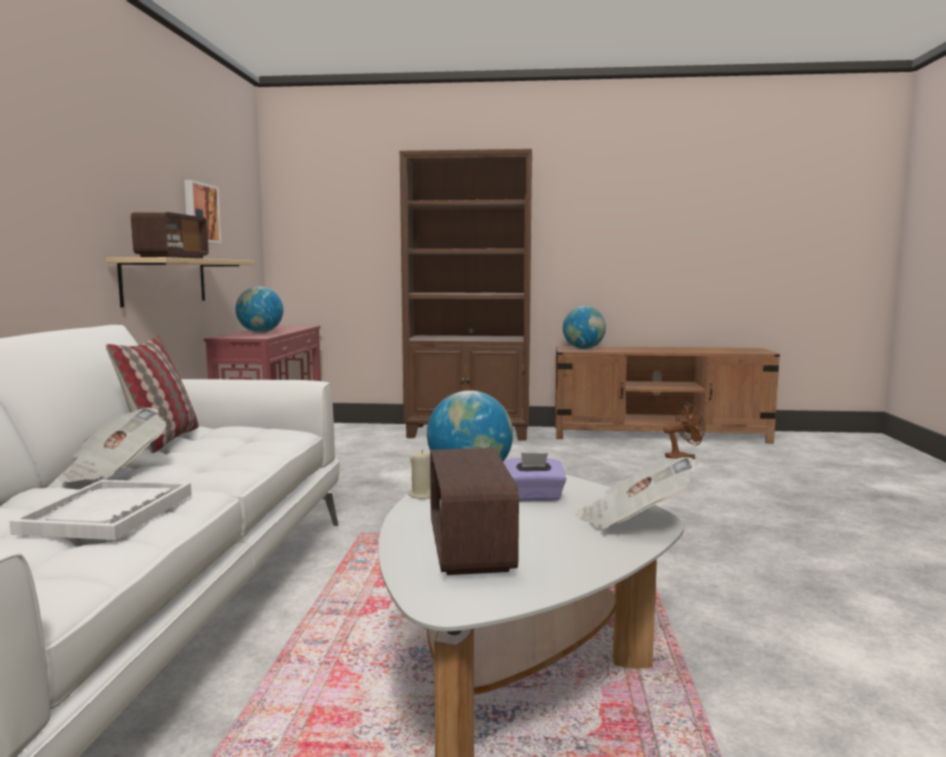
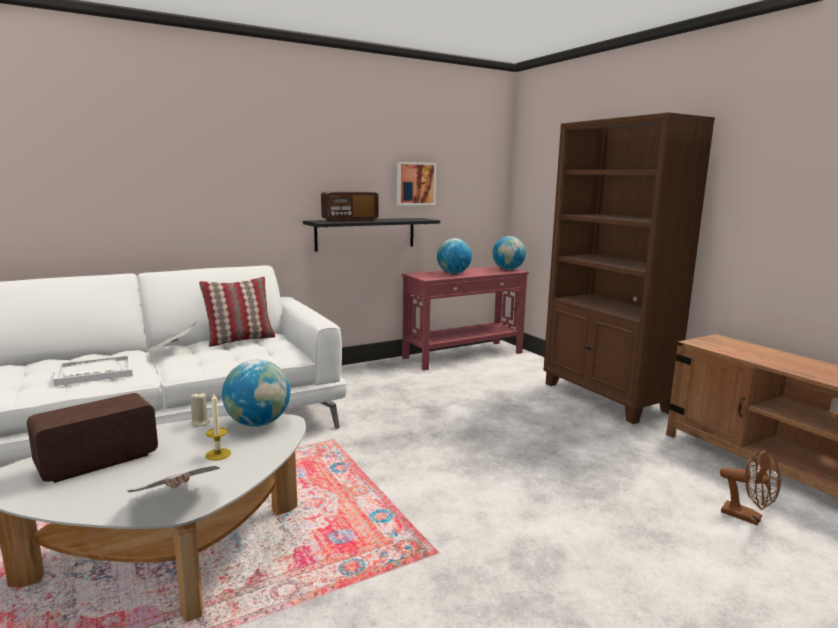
camera: 55 degrees right, 5 degrees up
(165, 281) = (365, 234): beige shelf -> black shelf
(533, 497) = (218, 454): purple tissue box -> candle
(583, 348) = (724, 345): globe -> globe (508, 269)

